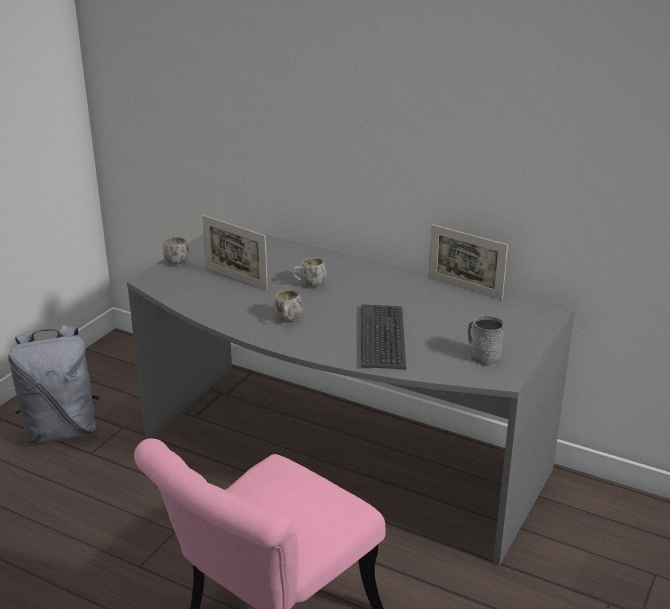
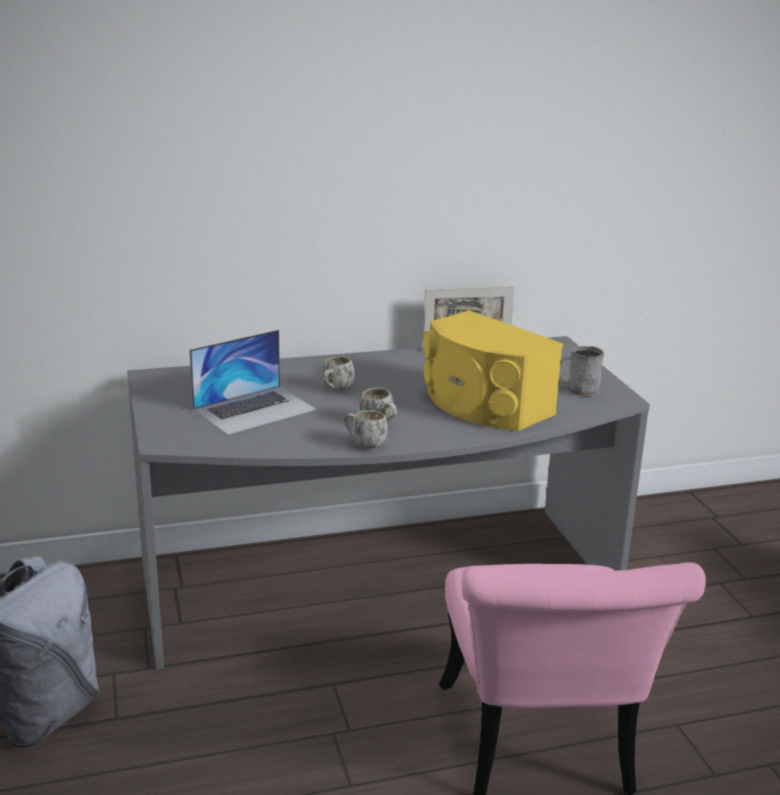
camera: 45 degrees left, 5 degrees down
(176, 260) = (153, 416): white mug -> white mug (364, 444)
(236, 278) = (254, 409): picture frame -> laptop
(383, 337) = (483, 405): keyboard -> yellow speaker

